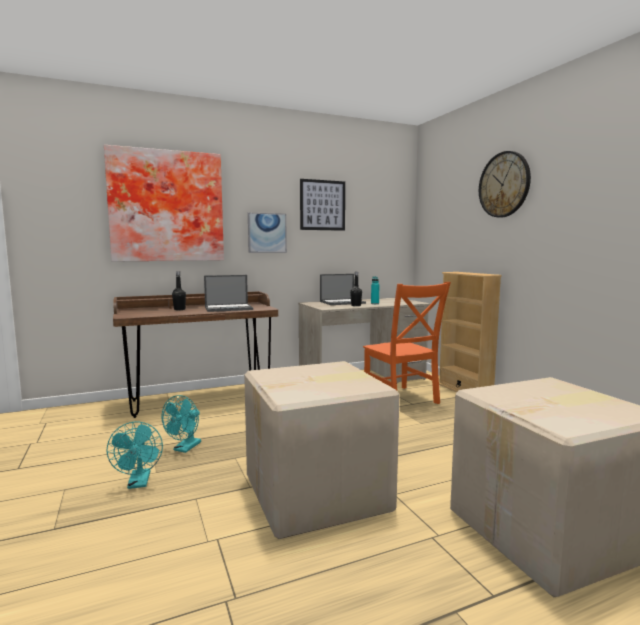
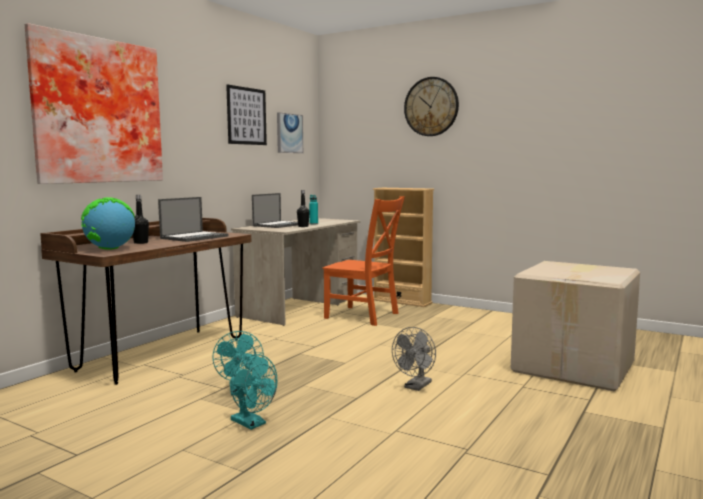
camera: 35 degrees left, 0 degrees up
(142, 313) = (109, 249): none -> globe
(267, 233) = (198, 147): picture -> picture (289, 133)
(319, 493) = (416, 387): cardboard box -> grey fan

